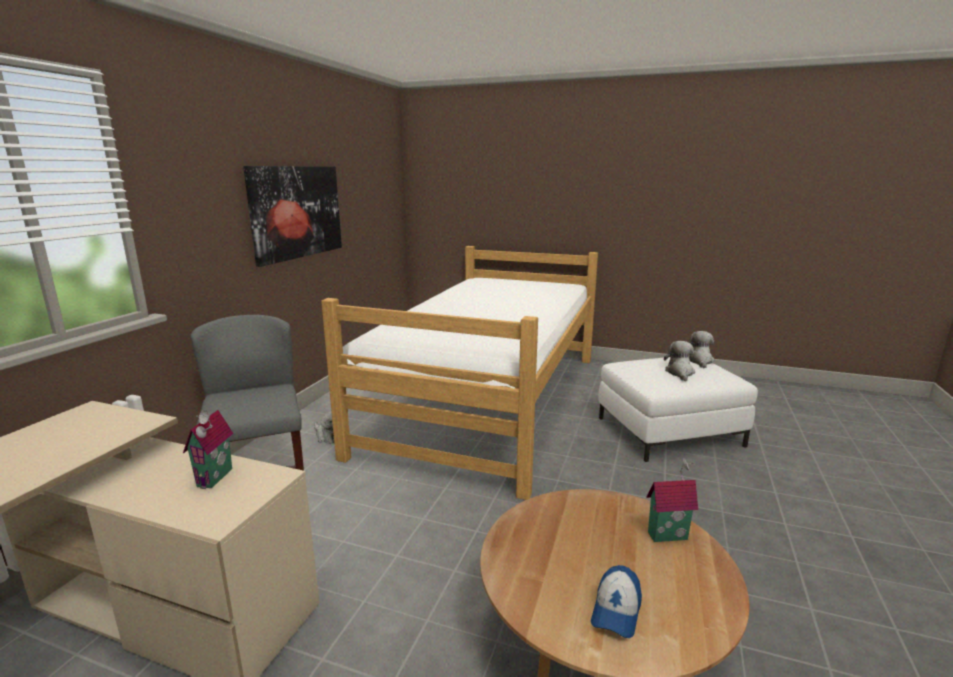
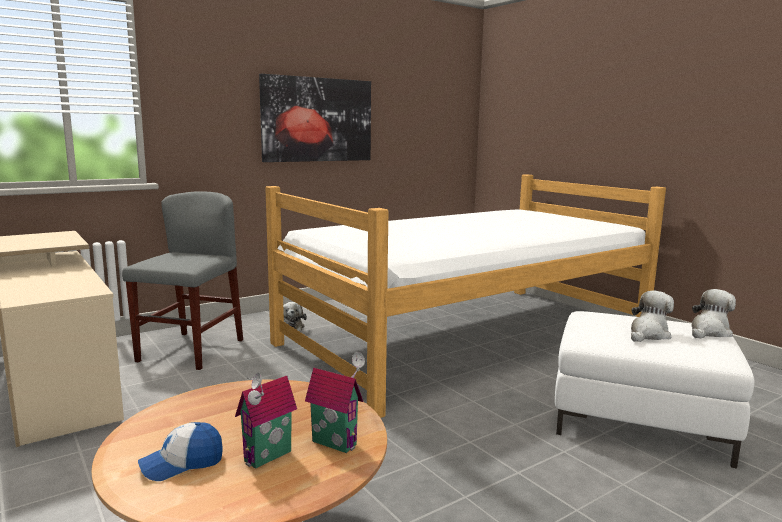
camera: 35 degrees right, 5 degrees down
(217, 478) = (66, 284): toy house -> toy house (269, 457)

